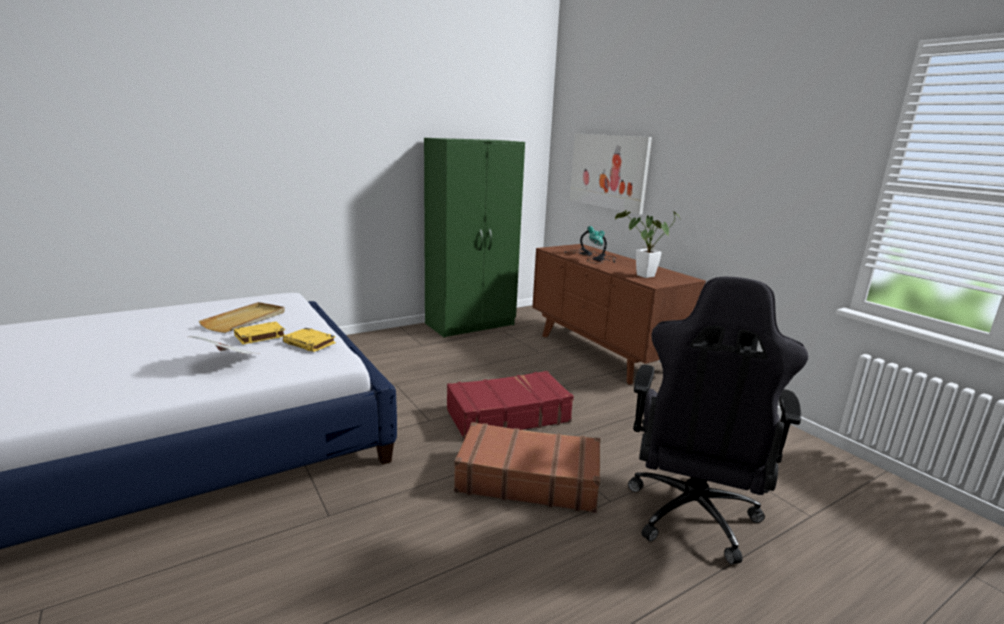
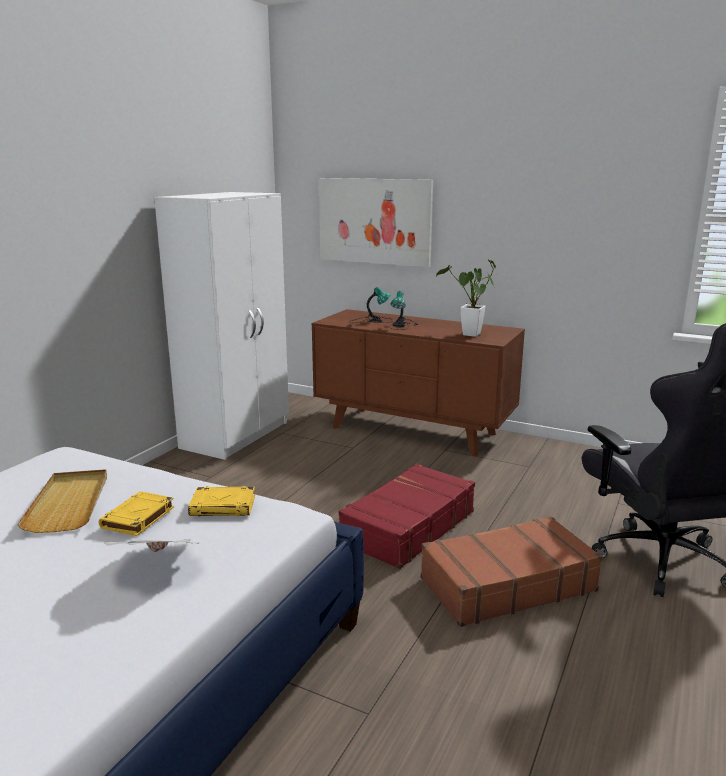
camera: 30 degrees left, 0 degrees up
(471, 324) = (237, 435): green wardrobe -> white wardrobe

